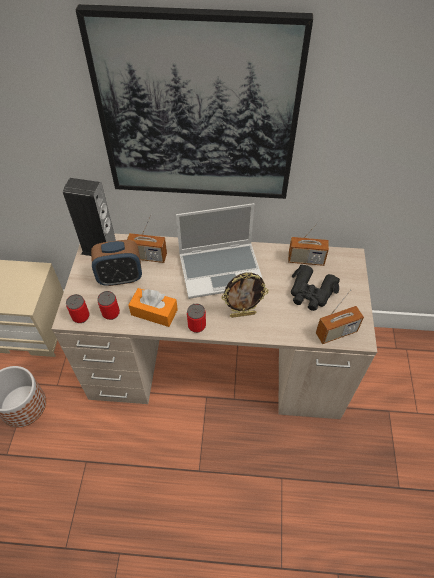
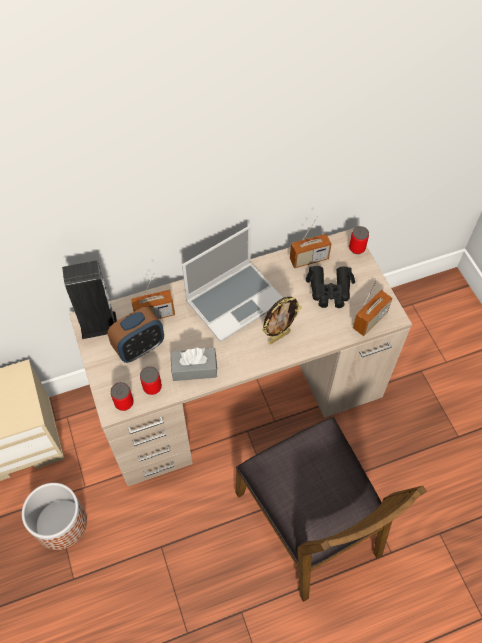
camera: 25 degrees left, 5 degrees up
(154, 312) = (194, 369): orange tissue box -> grey tissue box
(197, 113) = (184, 162): picture -> none
(197, 325) = (242, 365): can -> can (357, 248)
(220, 502) = (310, 522): none -> brown chair

